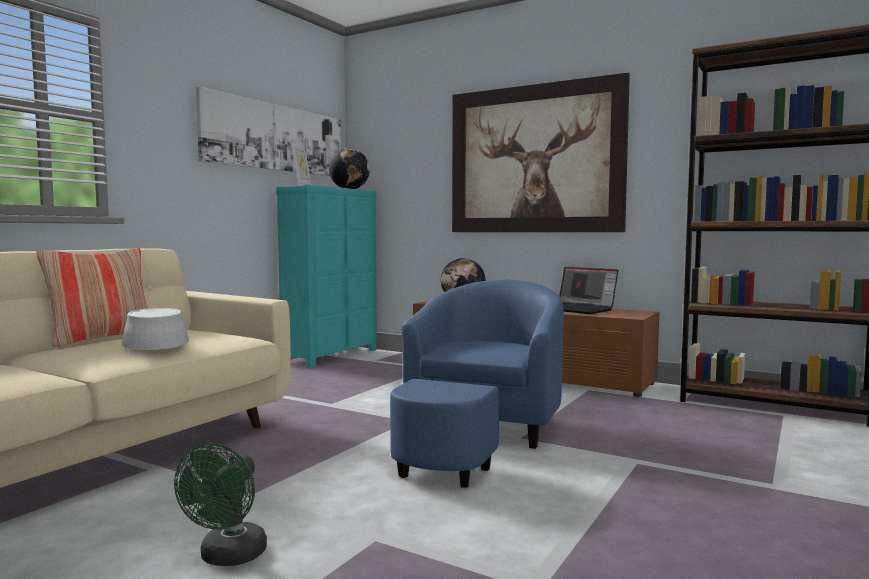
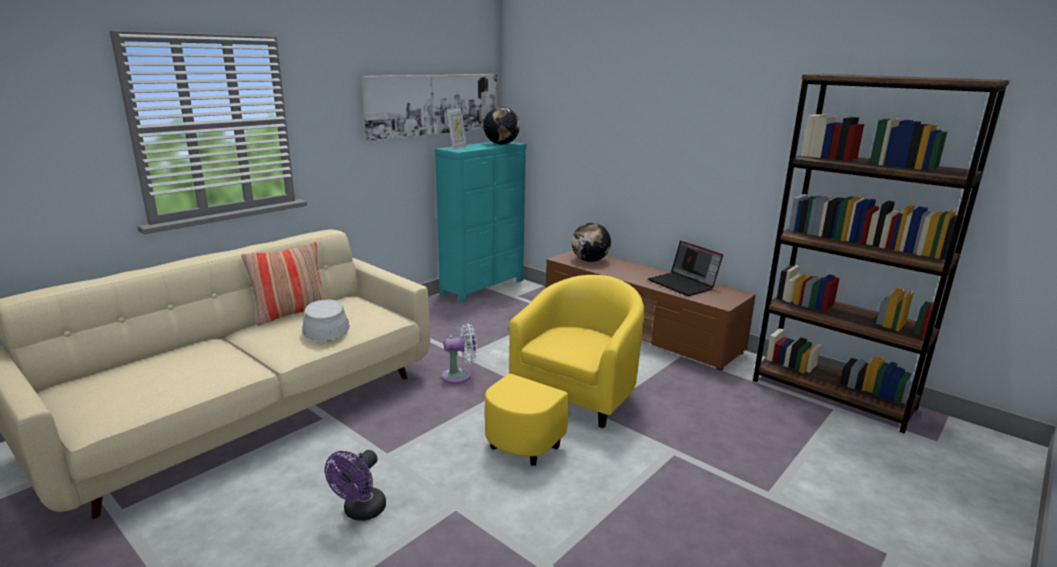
camera: 10 degrees right, 15 degrees up
(228, 557) = (361, 512): green fan -> purple fan
(330, 420) = (459, 376): none -> white fan
(480, 435) = (566, 407): blue armchair -> yellow armchair
(534, 159) = (663, 138): picture -> none

